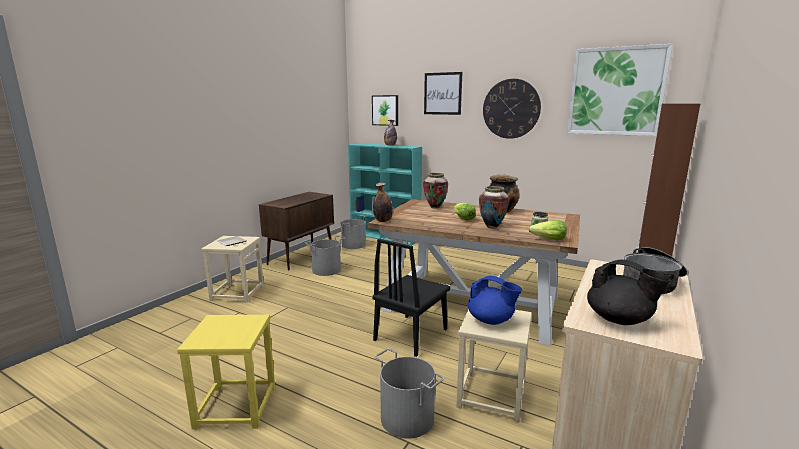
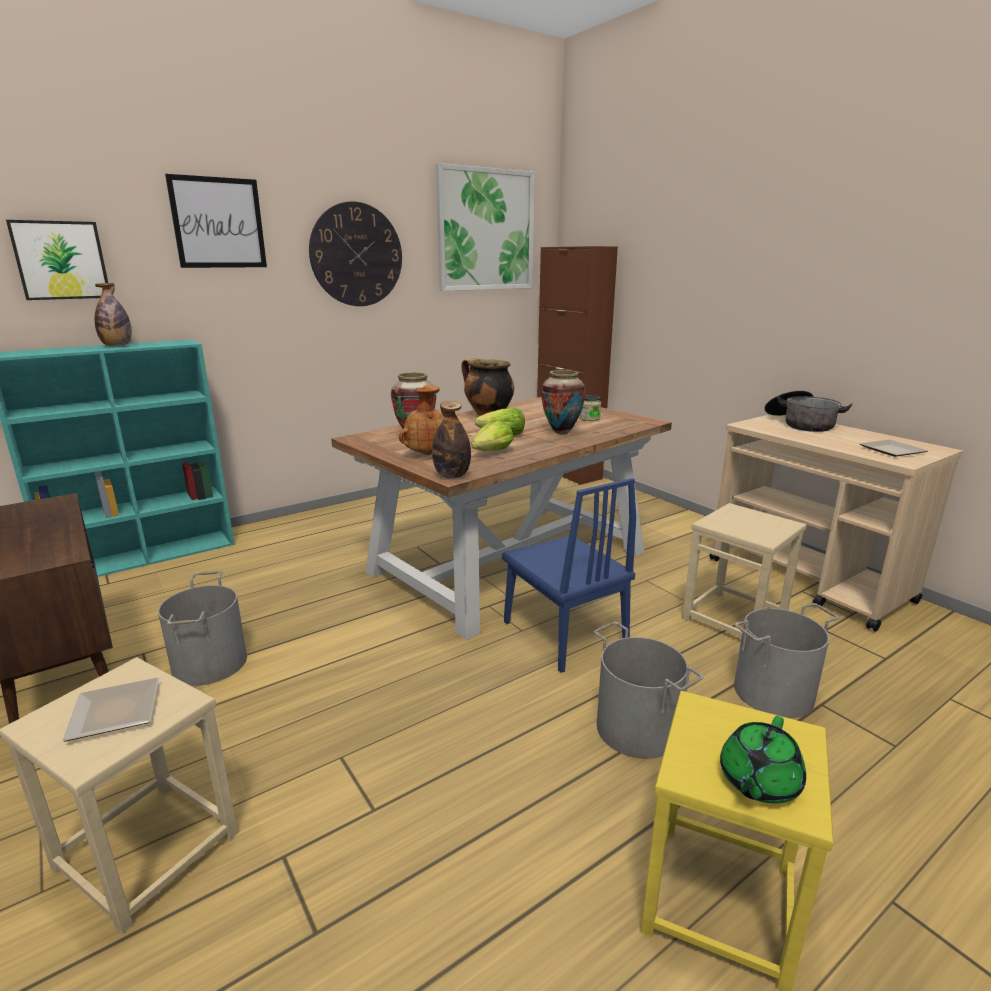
camera: 65 degrees left, 5 degrees up
(209, 333) = (758, 782): none -> green teapot
(353, 245) = (122, 600): grey bucket -> grey bucket (636, 729)
(409, 213) = (427, 454): none -> brown vase
(411, 334) = (564, 633): black chair -> blue chair
(491, 320) = (748, 525): blue teapot -> none
(548, 239) = (636, 424): lettuce -> lettuce (492, 452)
(619, 320) = (894, 451): black teapot -> plate

